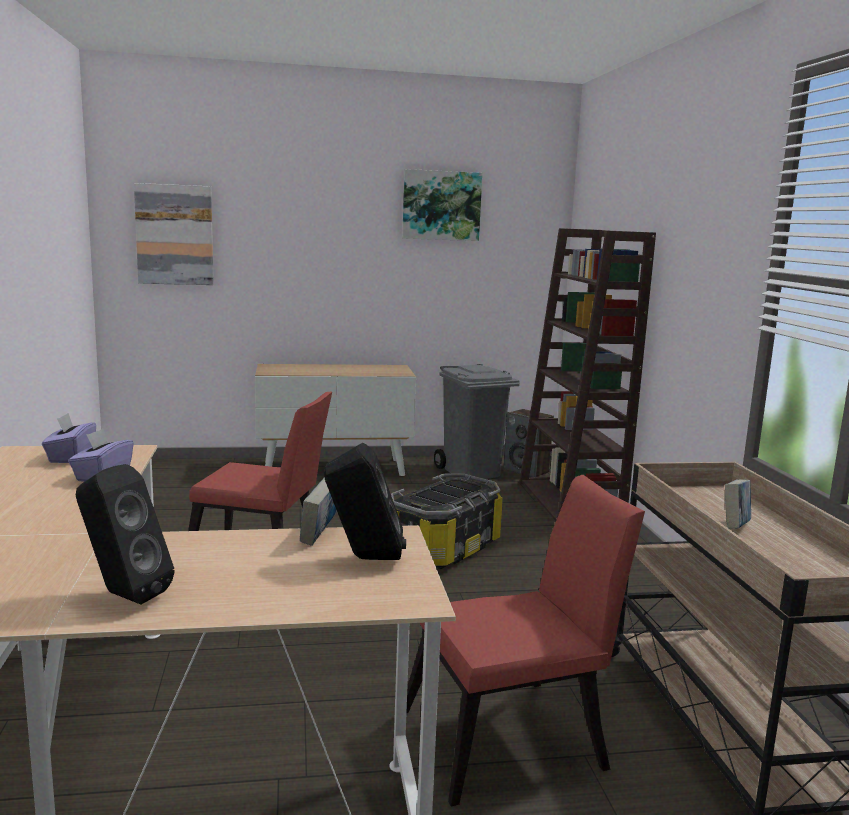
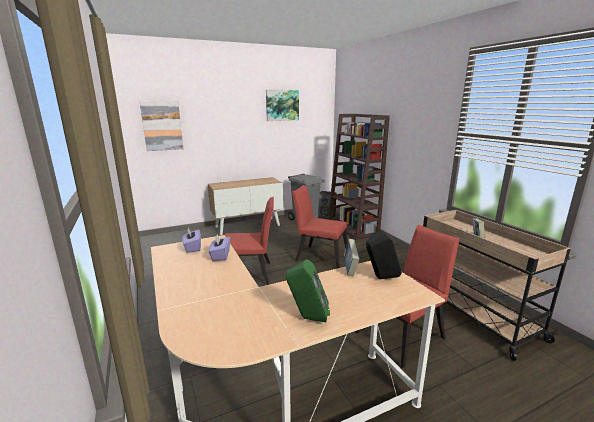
camera: 15 degrees left, 5 degrees up
(123, 595) = (307, 318): black speaker -> green speaker
(443, 549) = (319, 256): storage box -> red chair

